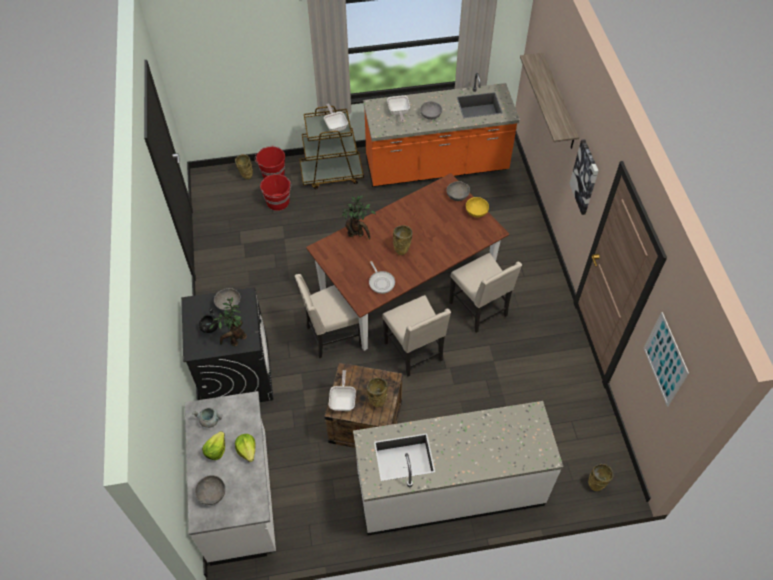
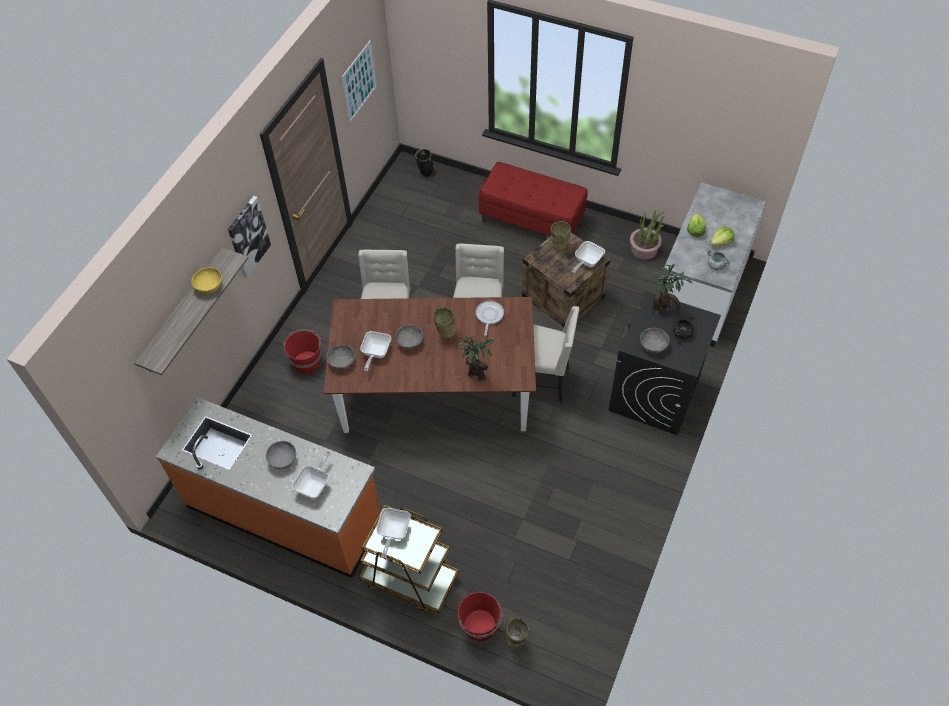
camera: 145 degrees left, 0 degrees up
(212, 494) = (737, 215): grey bowl -> grey bowl (410, 342)
(278, 202) = (500, 575): red bucket -> red bucket (306, 361)
(320, 520) = (644, 249): none -> potted plant
(440, 212) = (375, 354): none -> frying pan
(450, 489) = (532, 221): white counter -> red bench
(476, 212) = (341, 335): yellow bowl -> yellow bowl (209, 286)
(596, 485) = (425, 174): beige vase -> black vase

